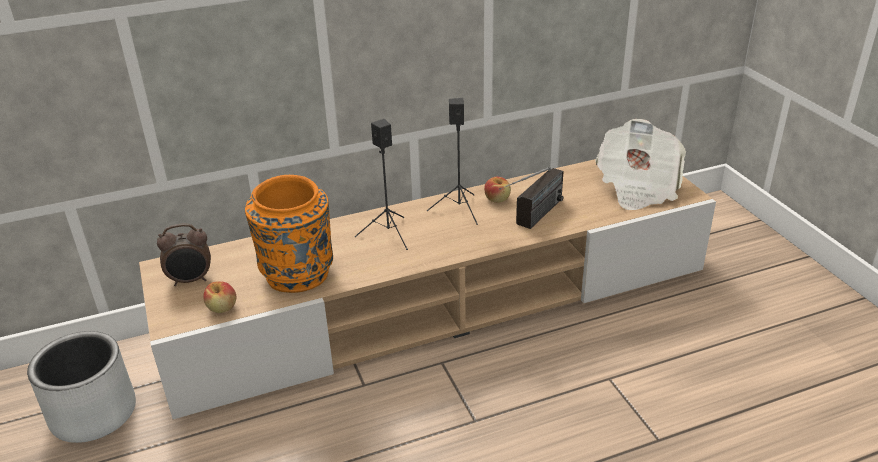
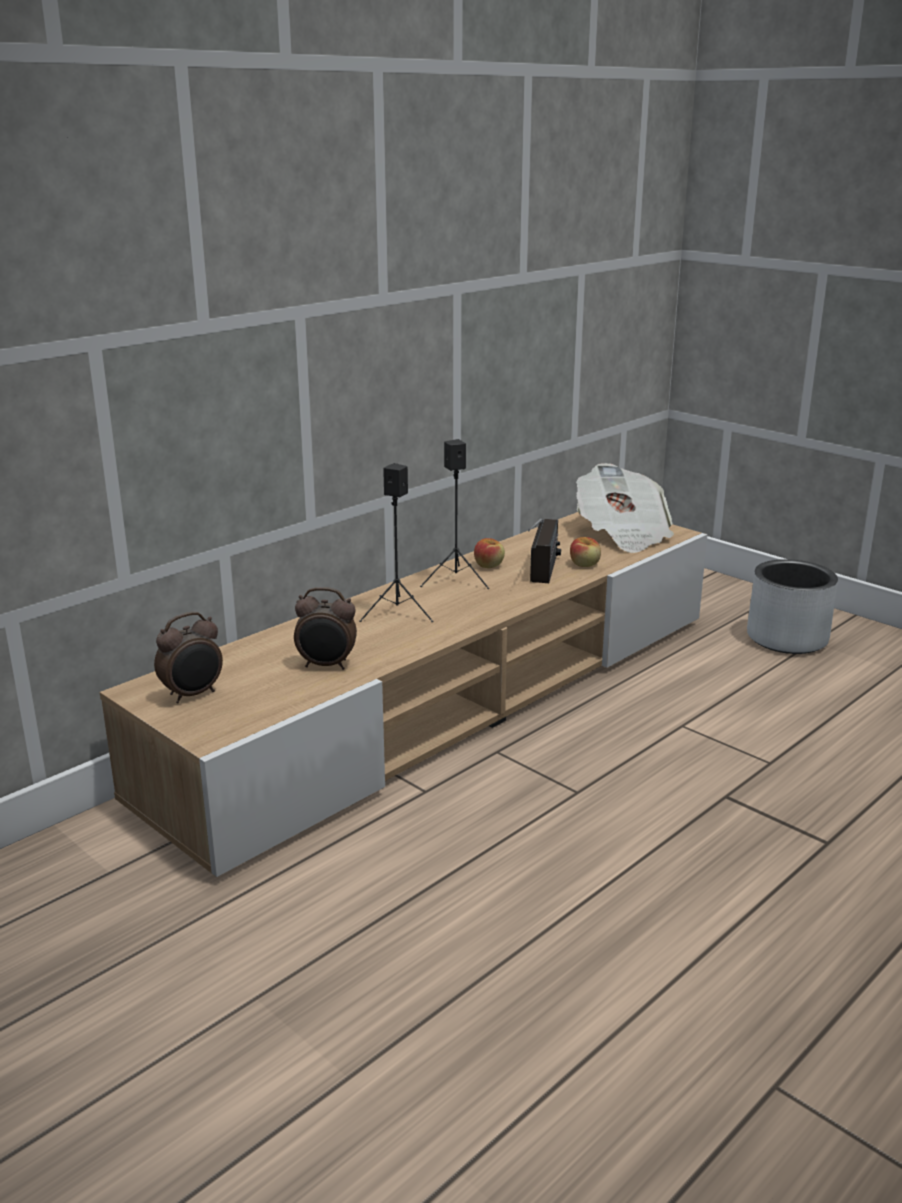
camera: 25 degrees left, 10 degrees down
(93, 413) = (90, 903): grey planter -> grey planter (786, 639)
(222, 307) = (262, 710): apple -> apple (585, 564)
(298, 275) = (327, 665): orange vase -> alarm clock

